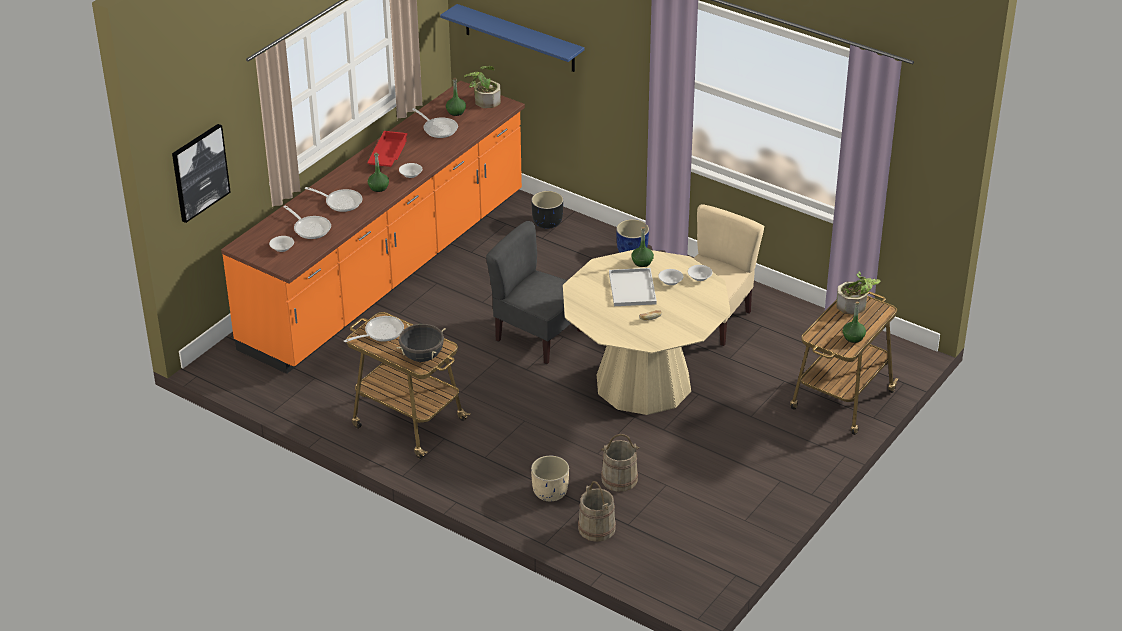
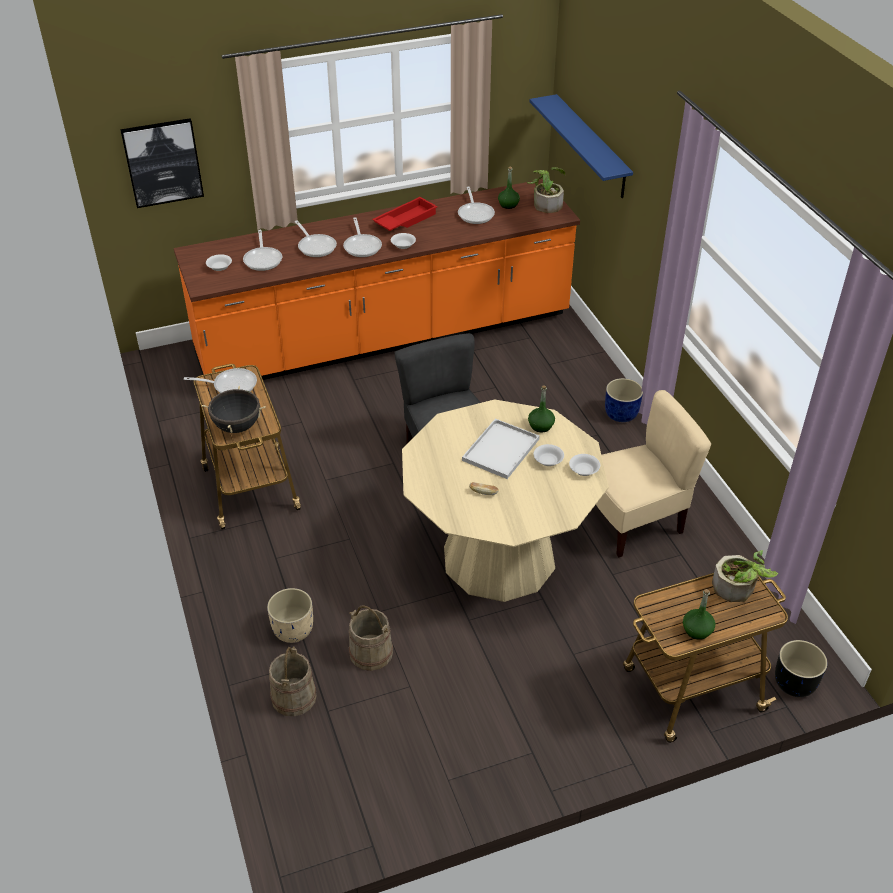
camera: 35 degrees right, 5 degrees up
(378, 187) = (362, 246): green bottle -> frying pan
(548, 222) = (569, 351): black planter -> black planter (795, 683)

